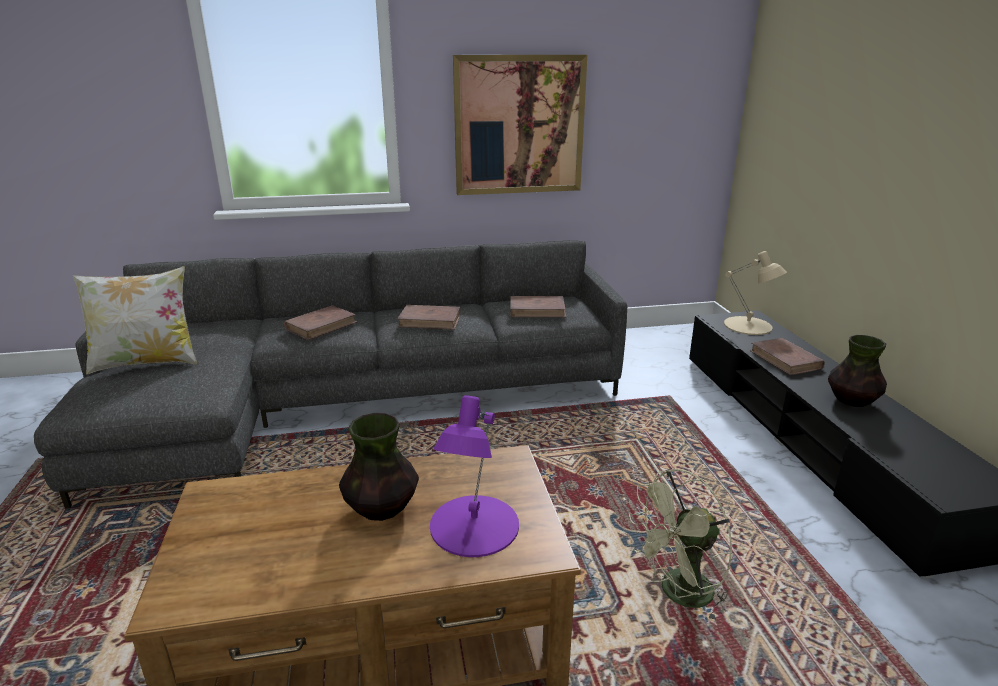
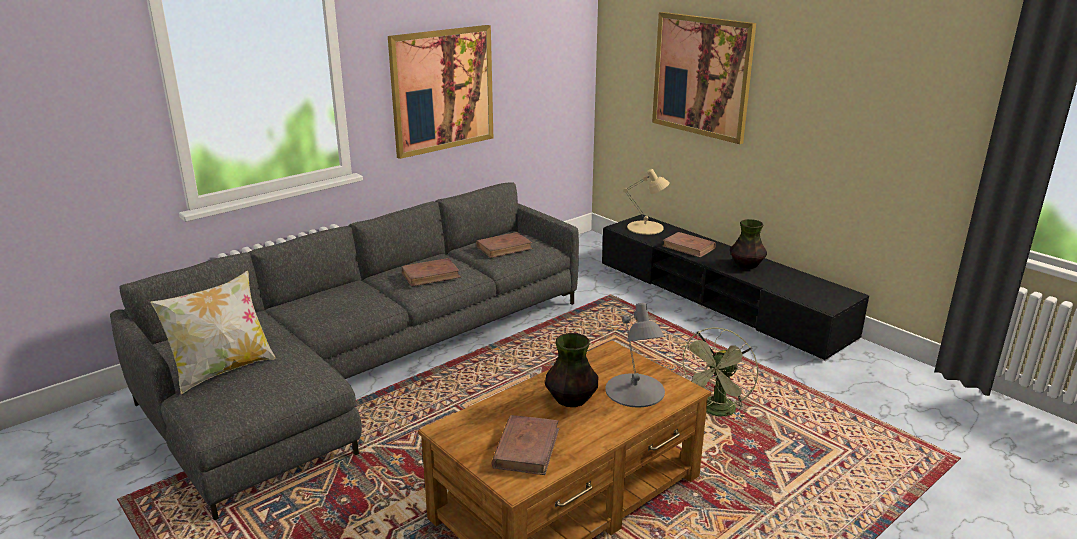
camera: 30 degrees left, 0 degrees up
(321, 326) = (343, 301): brown book -> brown book (526, 448)
(473, 526) = (634, 391): purple table lamp -> grey table lamp
(852, 129) = (702, 76): none -> picture

